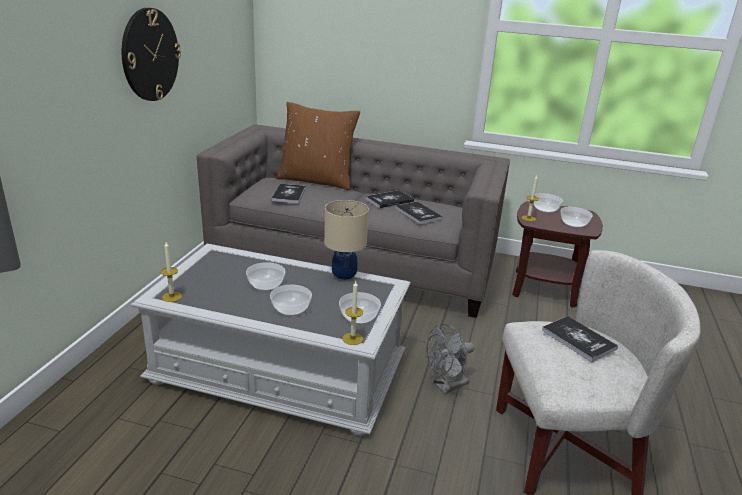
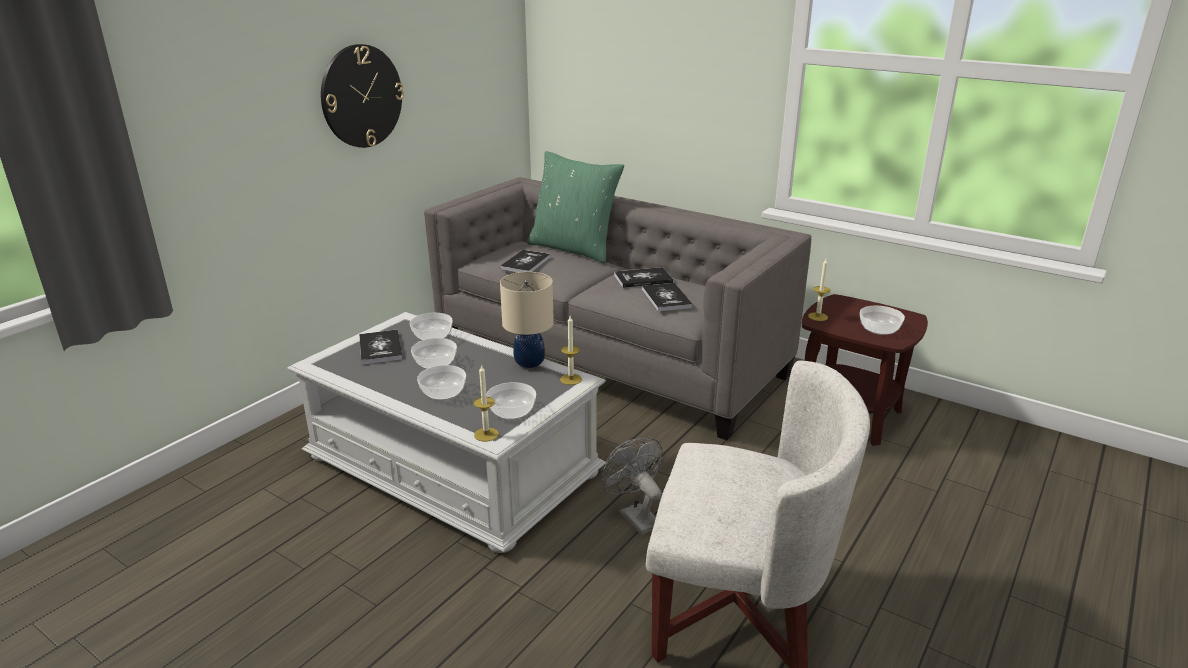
camera: 20 degrees right, 0 degrees up
(172, 297) = (330, 365): candle -> candle (571, 379)
(316, 180) = (574, 248): brown pillow -> green pillow
(446, 386) = (635, 516): grey fan -> grey fan turned 75 degrees clockwise
(545, 209) = (852, 307): bowl -> bowl (431, 336)
(578, 339) = (751, 474): book -> book (380, 348)

